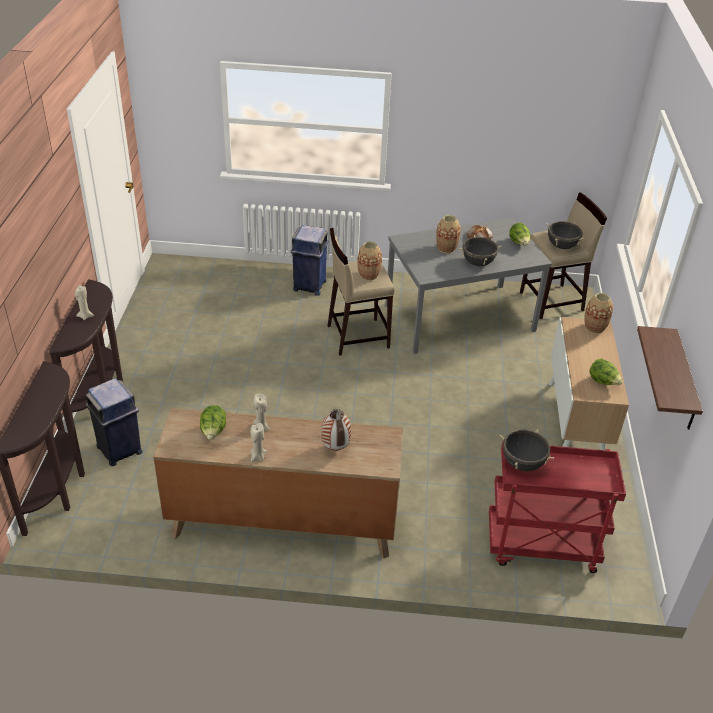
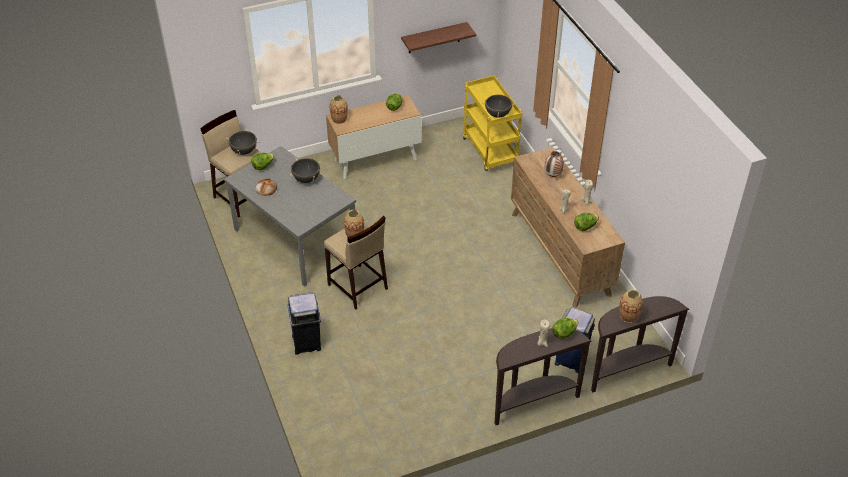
camera: 115 degrees left, 5 degrees up
(78, 335) = (564, 333): none -> lettuce
(446, 248) = (296, 200): vase -> vase (628, 316)
(541, 547) = (490, 152): red cart -> yellow cart

